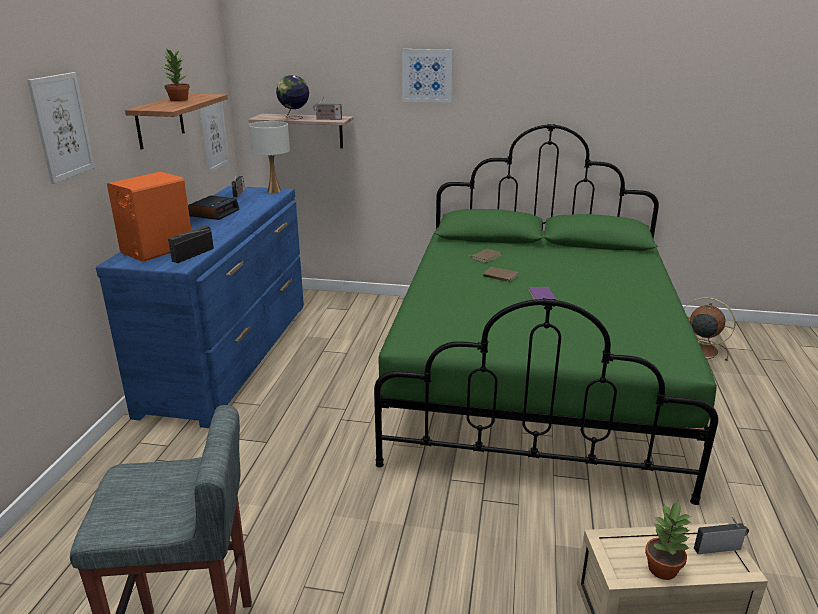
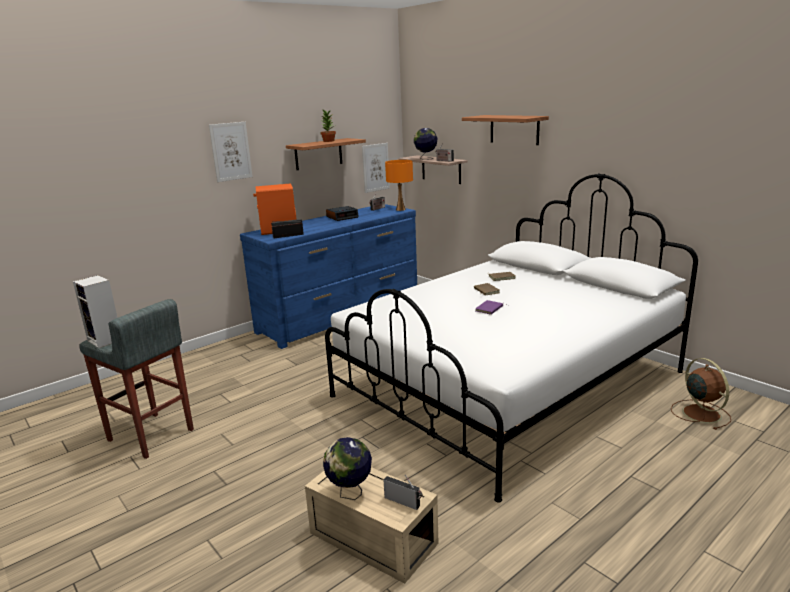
camera: 40 degrees right, 5 degrees down
(129, 523) = (106, 340): none -> speaker
(274, 191) = (400, 209): white table lamp -> orange table lamp
(427, 75) = (514, 129): picture -> shelf
(534, 377) = (509, 385): green bed -> white bed
(663, 569) = (350, 493): potted plant -> globe

